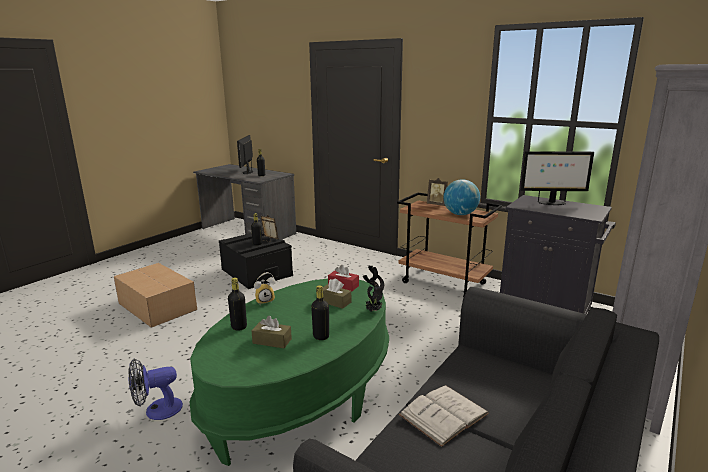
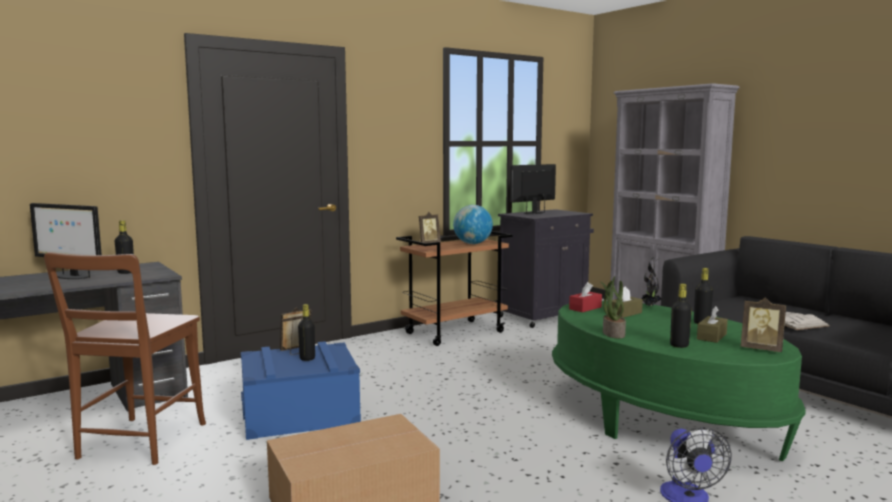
camera: 70 degrees left, 10 degrees down
(212, 252) = (138, 443): none -> brown chair
(236, 365) = (761, 349): none -> picture frame
(256, 272) = (299, 414): black storage box -> blue storage box
(265, 301) = (613, 334): alarm clock -> potted plant
(551, 203) = (533, 213): monitor -> monitor turned 150 degrees counterclockwise

